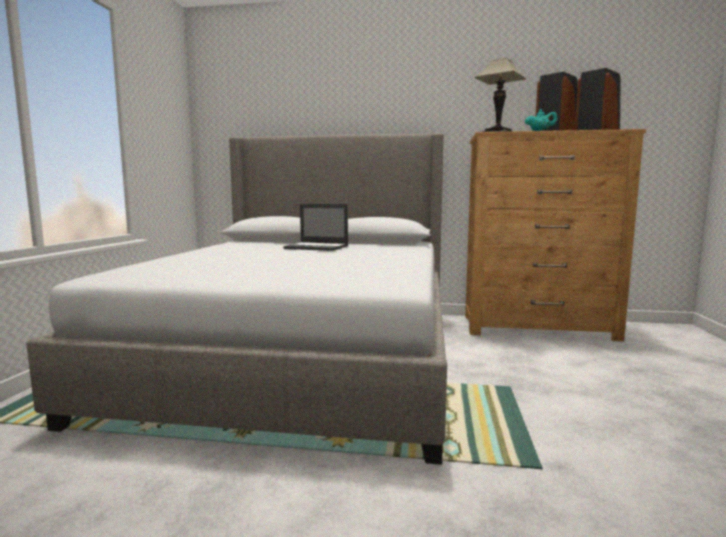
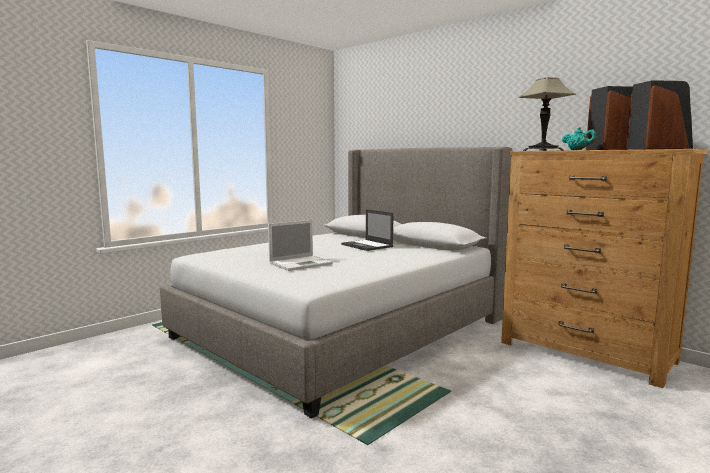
camera: 35 degrees right, 0 degrees up
(301, 267) = (301, 263): none -> laptop

